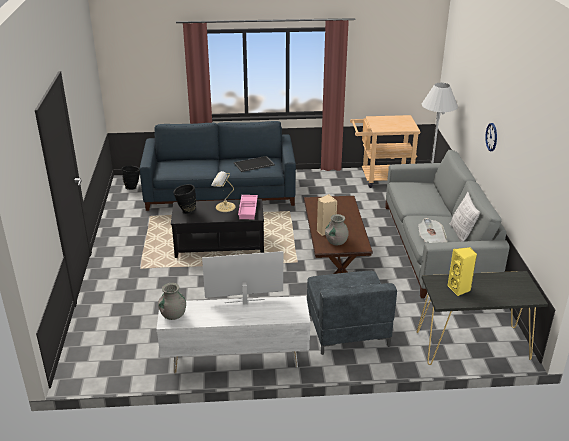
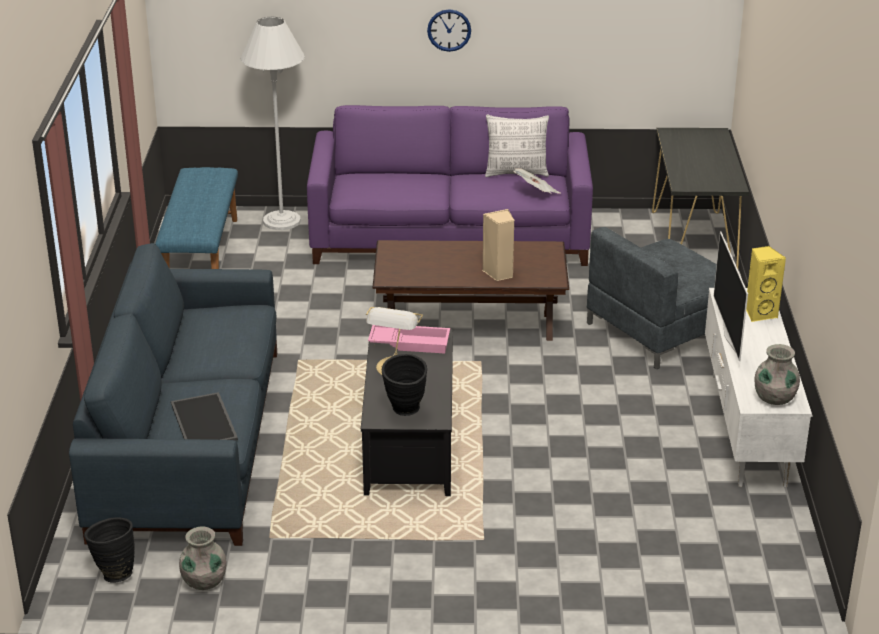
camera: 85 degrees left, 0 degrees up
(254, 164) = (223, 330): tray -> tray (205, 421)
(336, 242) = (534, 267): grey vase -> grey vase (204, 582)
(347, 327) = (661, 330): grey armchair -> grey armchair turned 150 degrees clockwise
(381, 178) = (201, 256): beige cart -> blue bench
(435, 247) = (451, 236): grey sofa -> purple sofa
(459, 289) = (703, 172): yellow speaker -> yellow speaker (759, 313)

